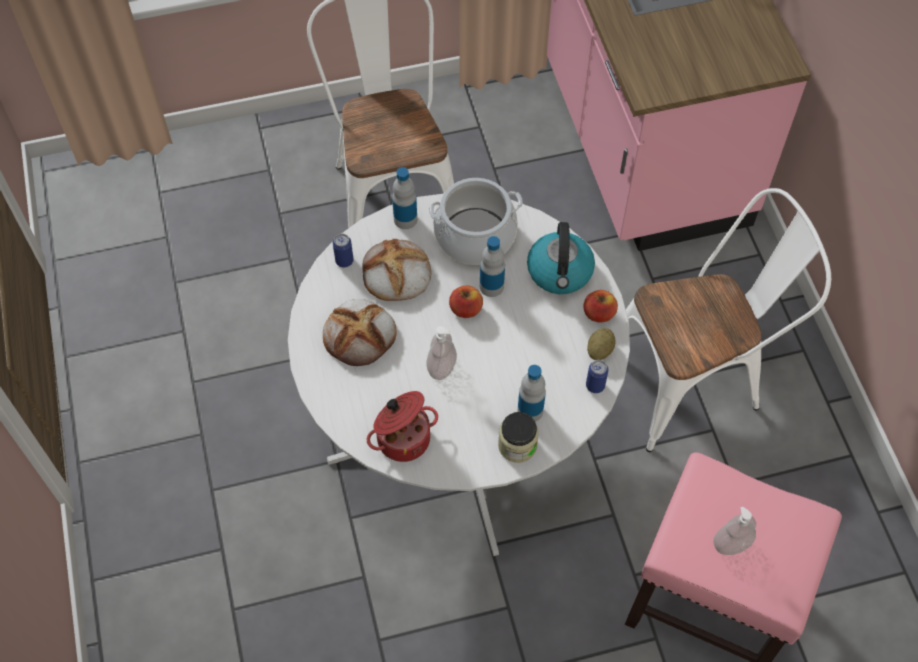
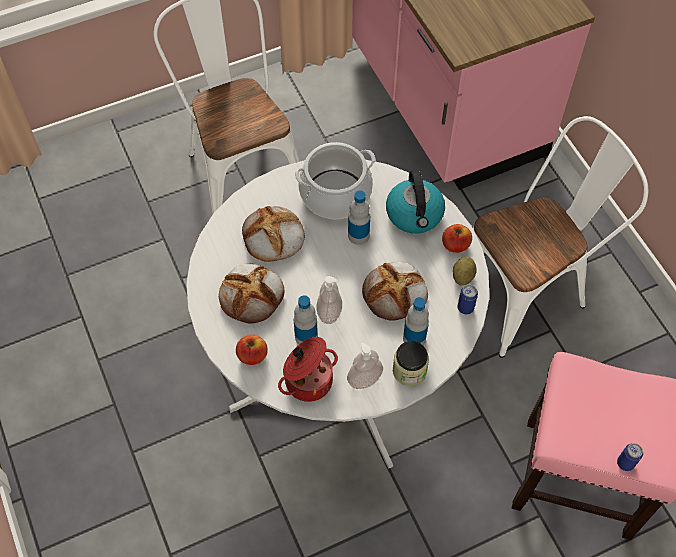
camera: 10 degrees left, 0 degrees up
(344, 261) = (225, 232): can -> can (625, 463)
(405, 219) = (271, 188): bottle -> bottle (306, 336)
(466, 309) = (340, 258): apple -> apple (252, 355)
(519, 357) = (395, 293): none -> bread
(731, 543) = (606, 425): soap dispenser -> soap dispenser (364, 379)

